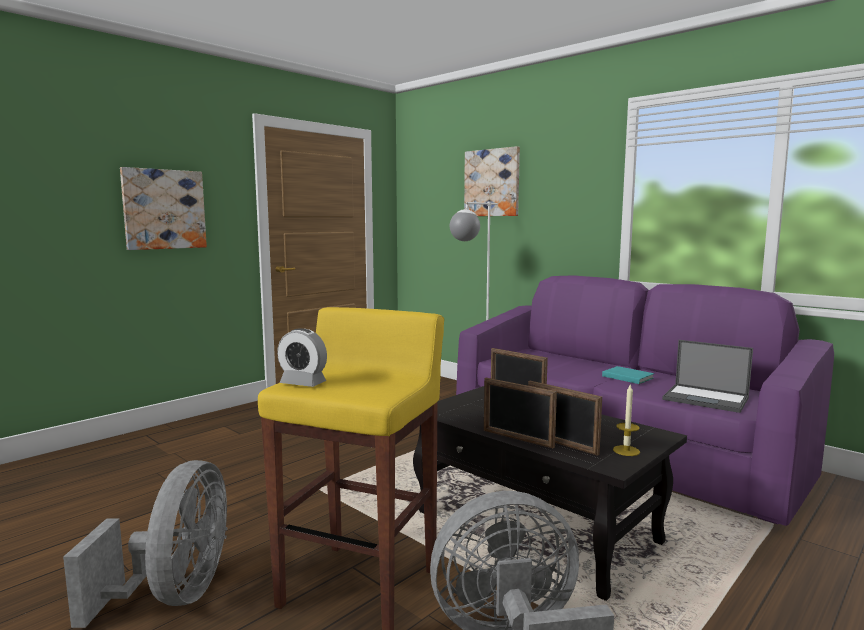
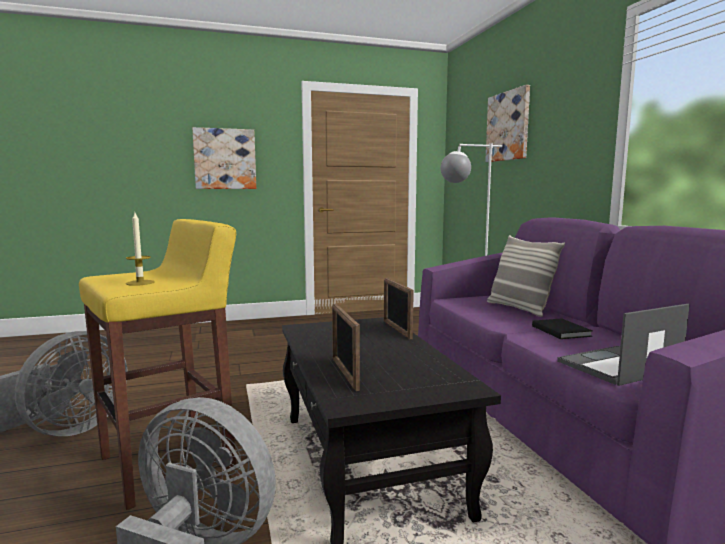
camera: 30 degrees right, 0 degrees up
(303, 383) = (114, 275): alarm clock -> none
(517, 438) = (317, 361): picture frame -> none
(561, 361) = (519, 309): none -> pillow
(626, 450) = (394, 393): candle -> candle (140, 283)
(627, 377) = (560, 330): turquoise book -> black book
(706, 399) = (617, 366): laptop -> laptop turned 90 degrees clockwise

